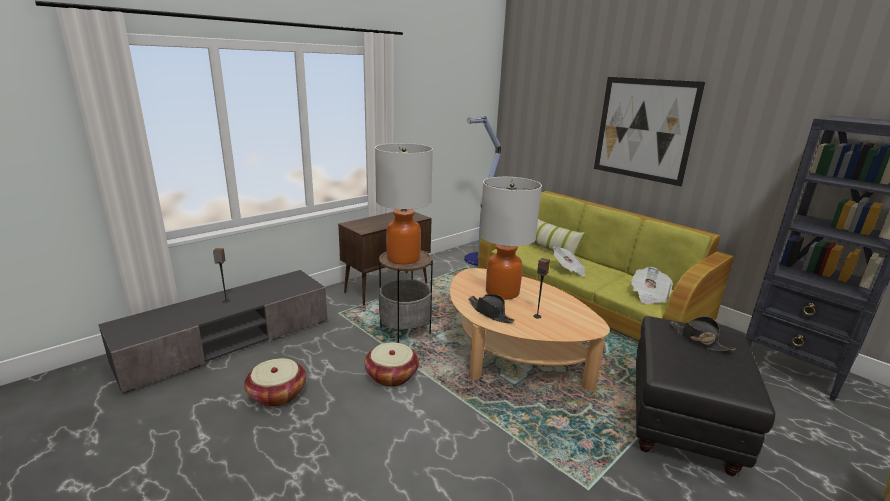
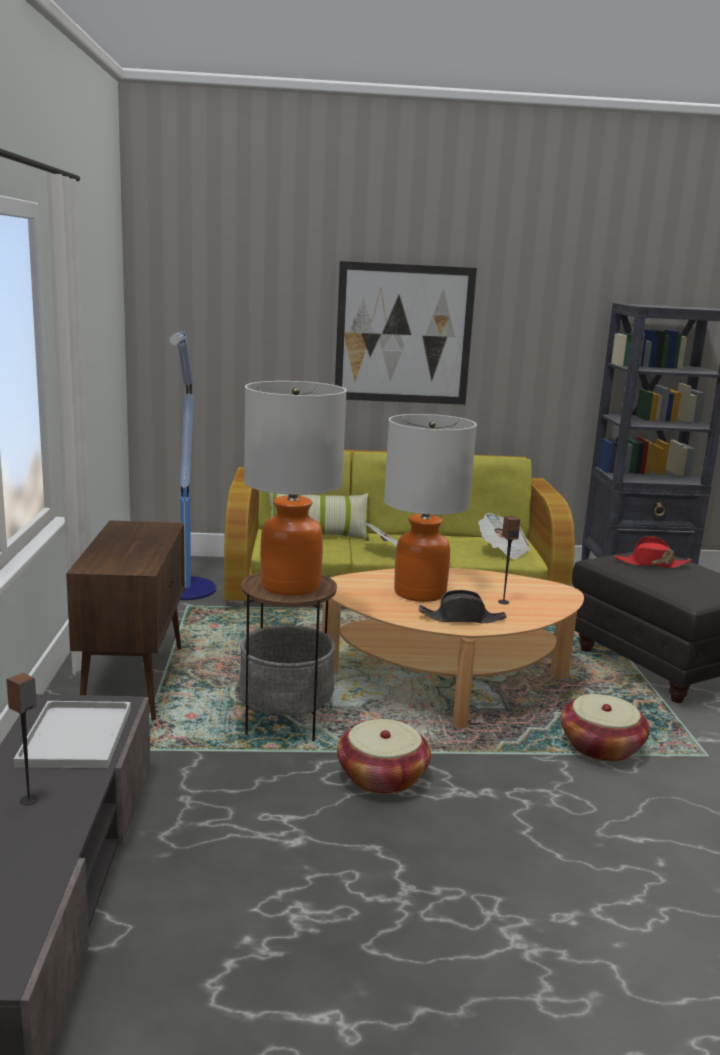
camera: 50 degrees left, 5 degrees down
(277, 394) = (299, 894): basket -> basket (601, 747)
(278, 288) = (75, 735): none -> white tray
(699, 340) = (651, 564): black hat -> red hat

